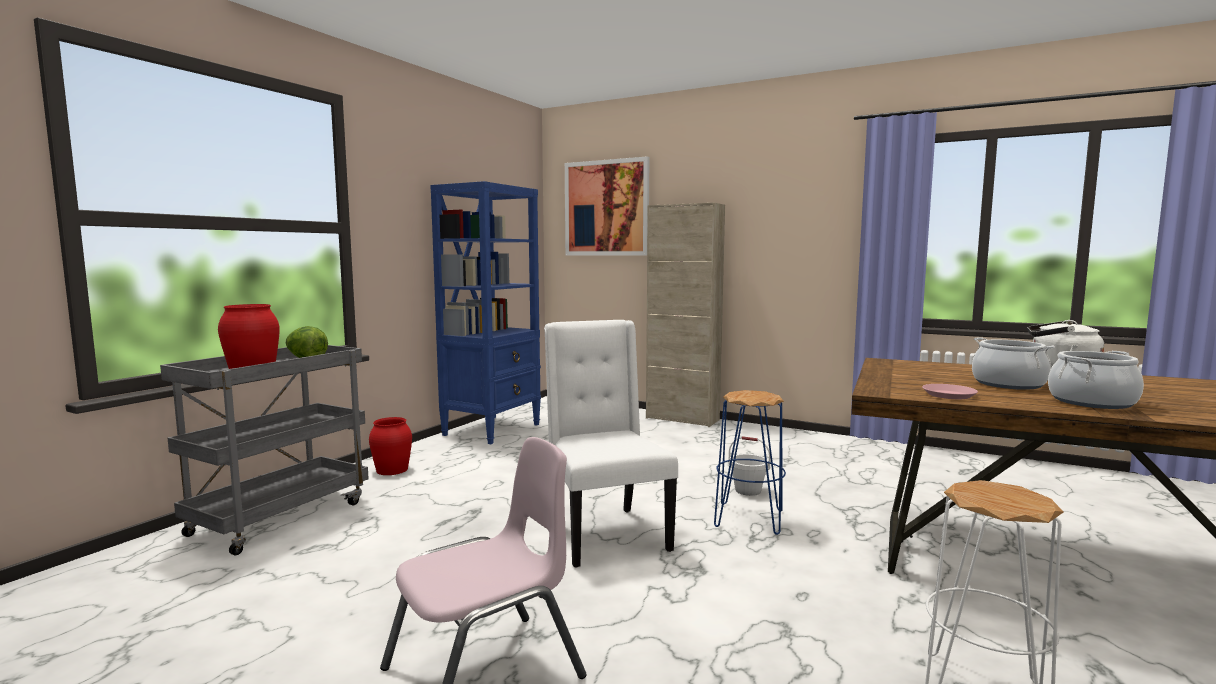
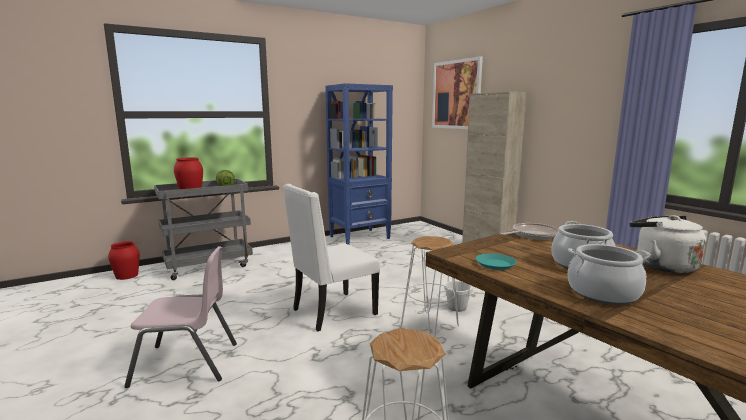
camera: 30 degrees right, 5 degrees up
(391, 470) = (281, 252): red vase -> red vase (126, 275)
(605, 534) = (332, 312): white chair -> white chair turned 135 degrees counterclockwise
(748, 518) = (429, 325): blue stool -> white stool
(894, 366) = (532, 235): none -> frying pan
(948, 395) = (495, 264): pink plate -> turquoise plate

